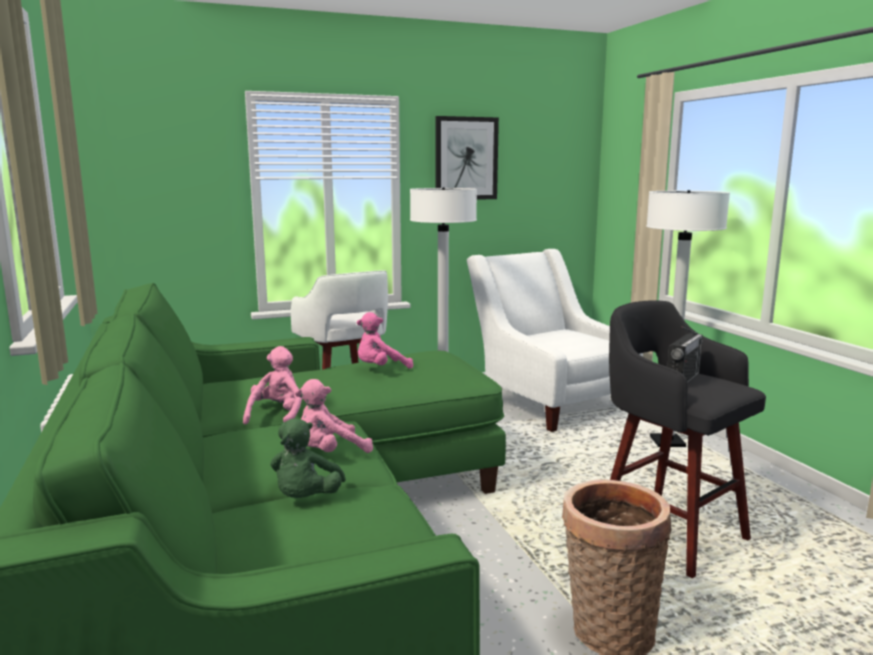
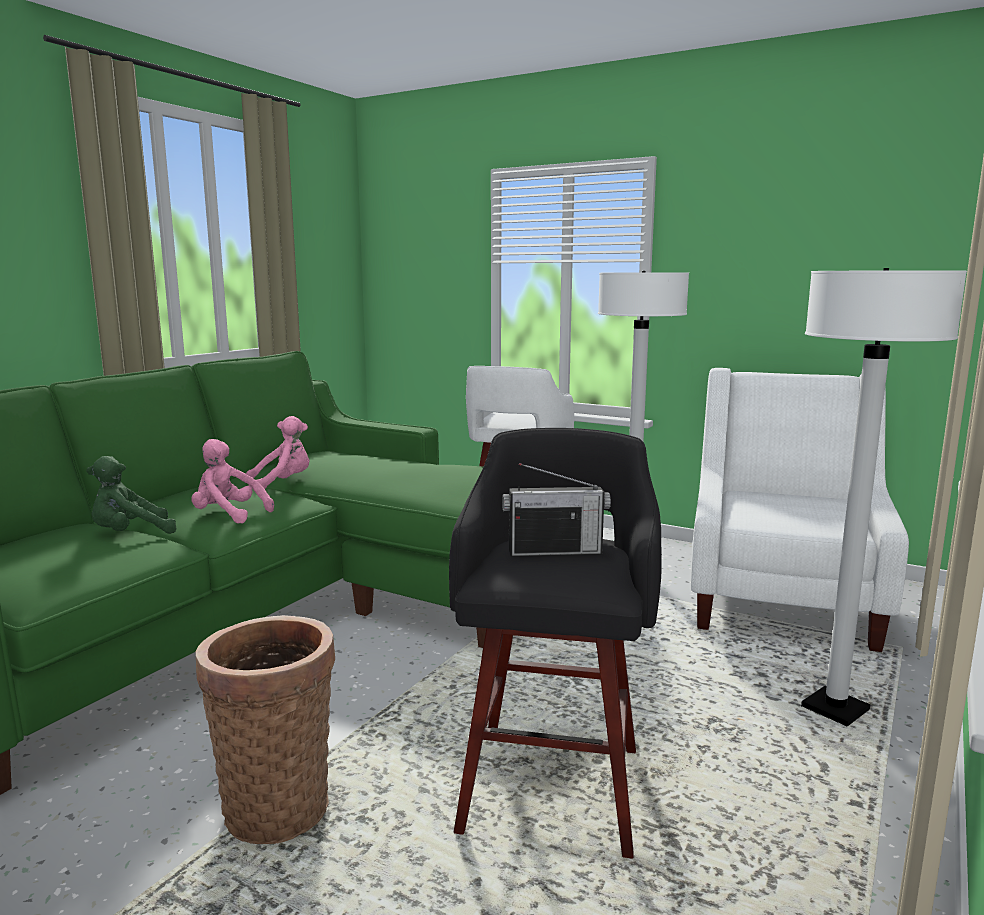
camera: 50 degrees right, 0 degrees up
(381, 369) = (436, 470): pink plush toy -> none
(466, 158) = (746, 234): picture -> none

